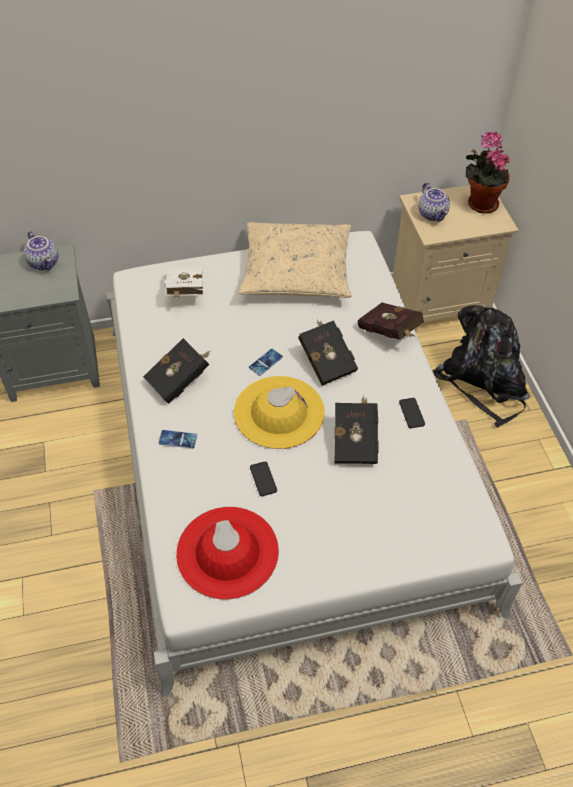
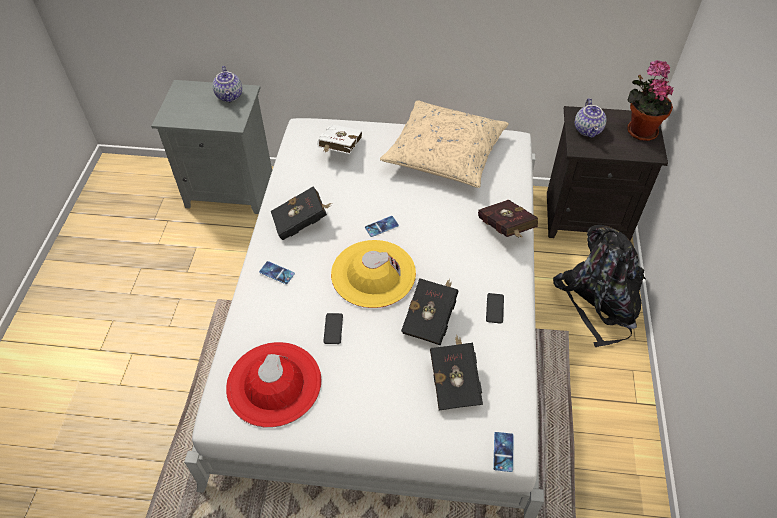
camera: 20 degrees right, 0 degrees up
(326, 361) = (436, 239): black book -> black book (455, 382)
(439, 302) = (587, 216): beige nightstand -> black nightstand
(477, 546) = (503, 452): none -> phone

